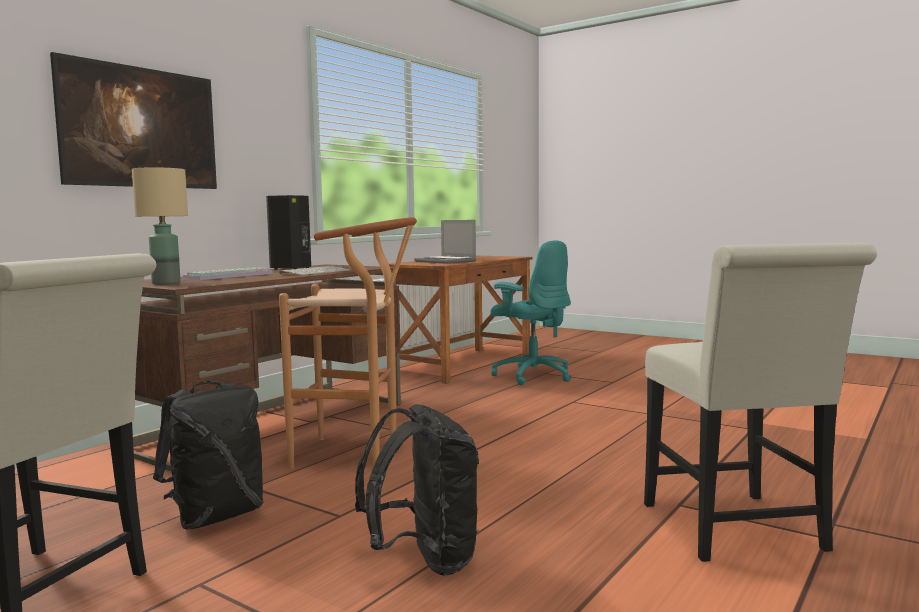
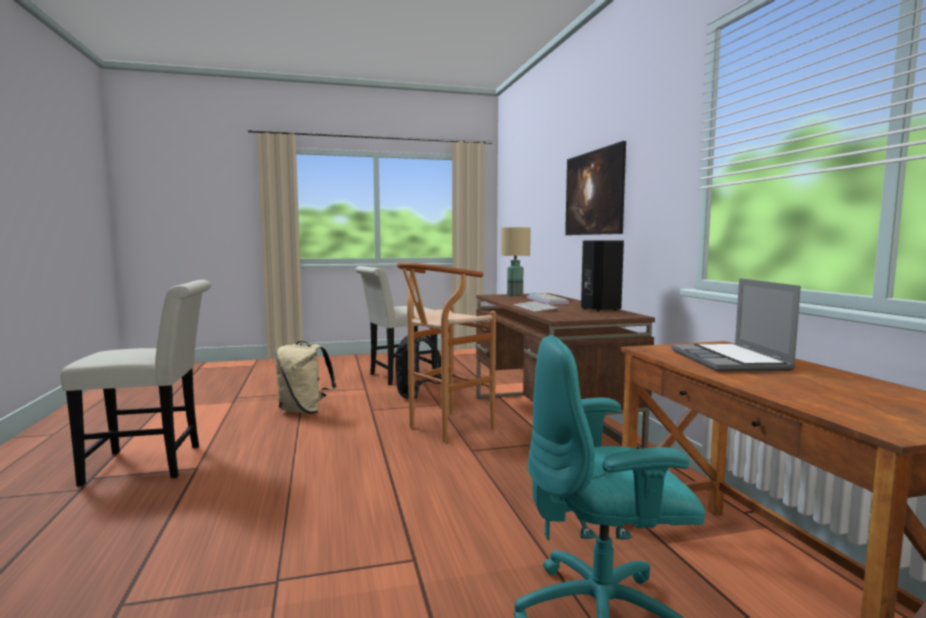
camera: 130 degrees right, 0 degrees up
(424, 560) = (304, 411): black backpack -> beige backpack
(446, 261) = (730, 360): laptop -> laptop turned 90 degrees counterclockwise
(738, 532) = (153, 464): white chair -> white chair turned 135 degrees clockwise

